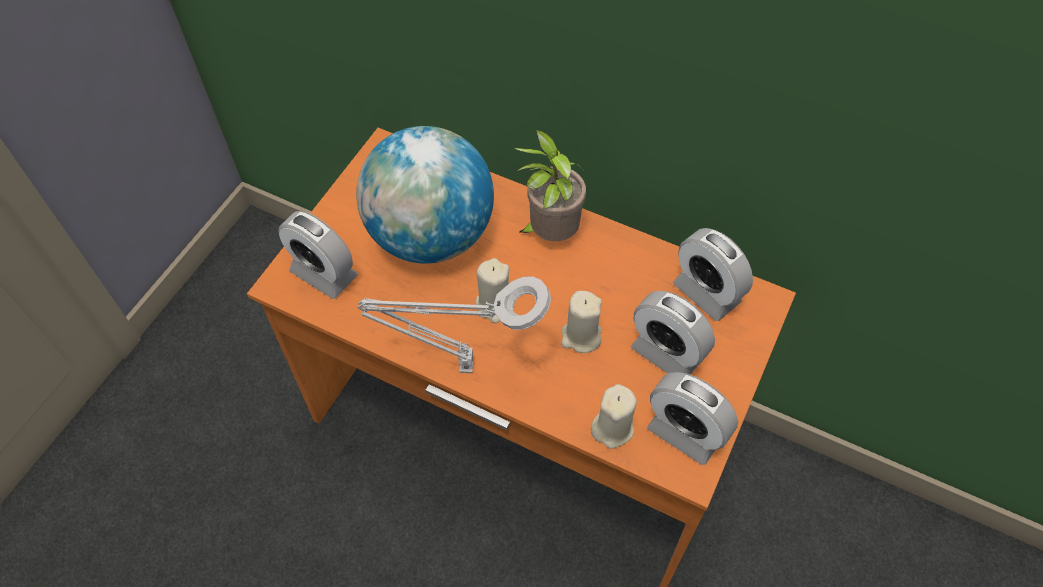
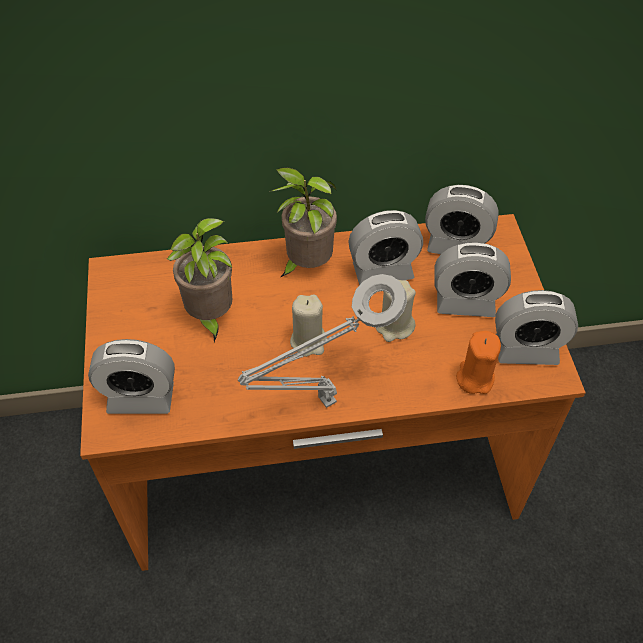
camera: 35 degrees left, 5 degrees down
(431, 235) = (210, 317): globe -> potted plant
(612, 428) = (474, 378): beige candle -> orange candle
(615, 278) = (383, 271): none -> alarm clock

